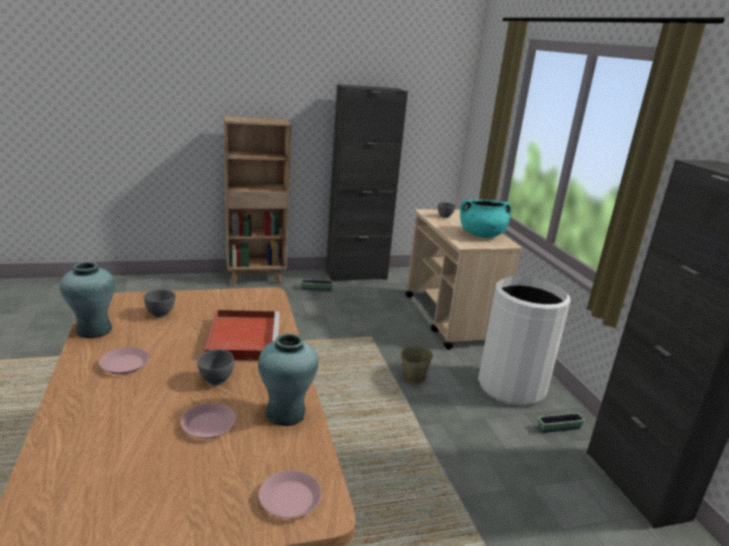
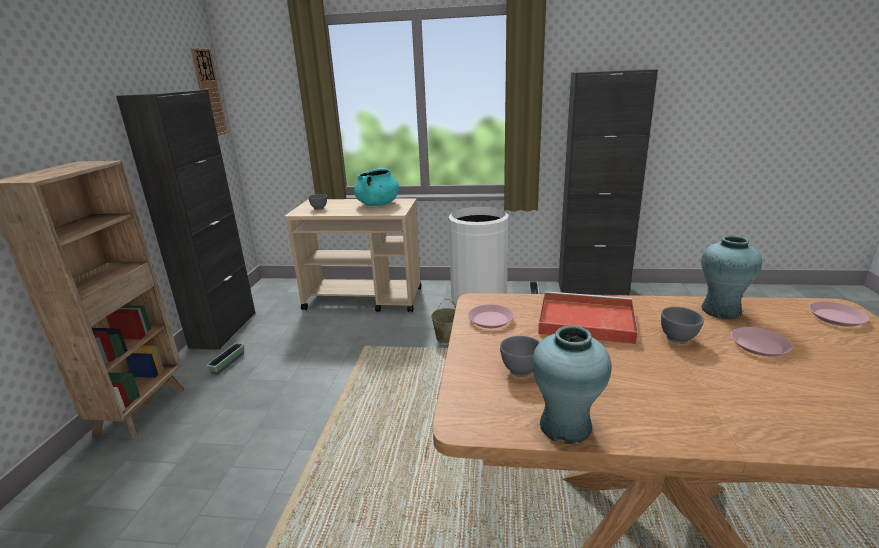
camera: 65 degrees left, 0 degrees up
(124, 364) = (659, 396): pink plate -> pink plate (490, 320)
(447, 95) = (209, 93): none -> wall clock

